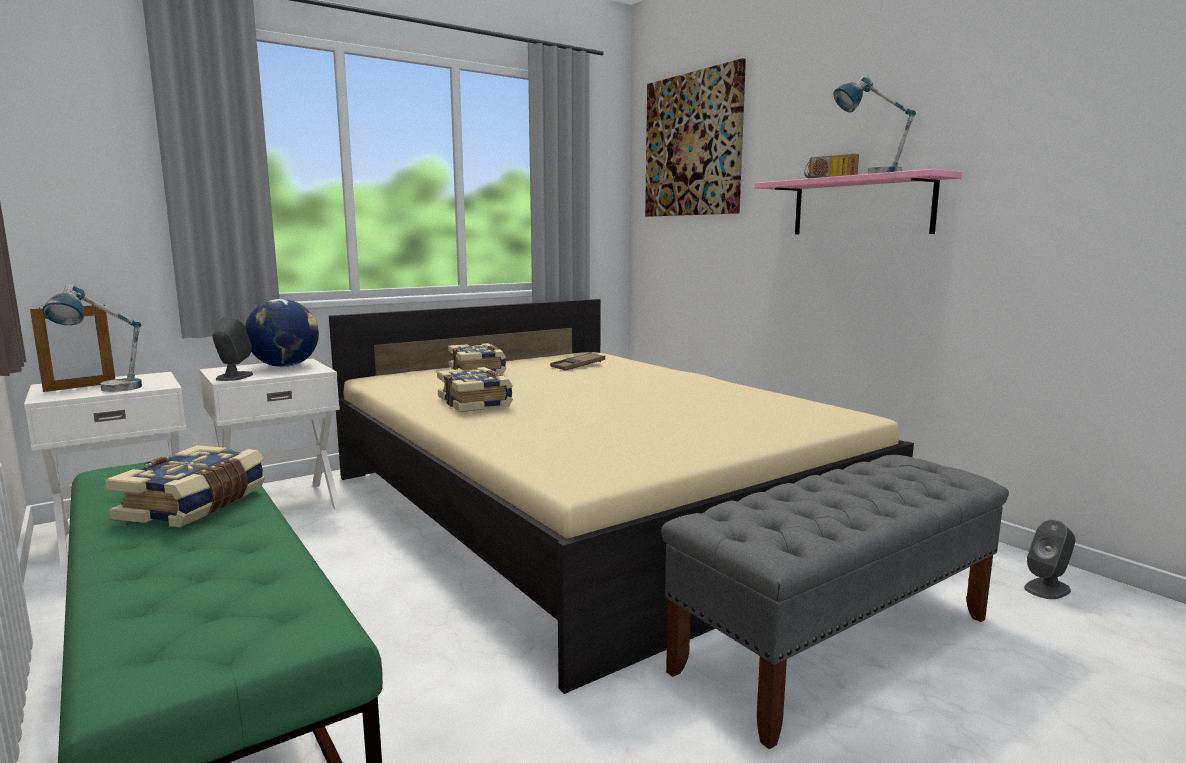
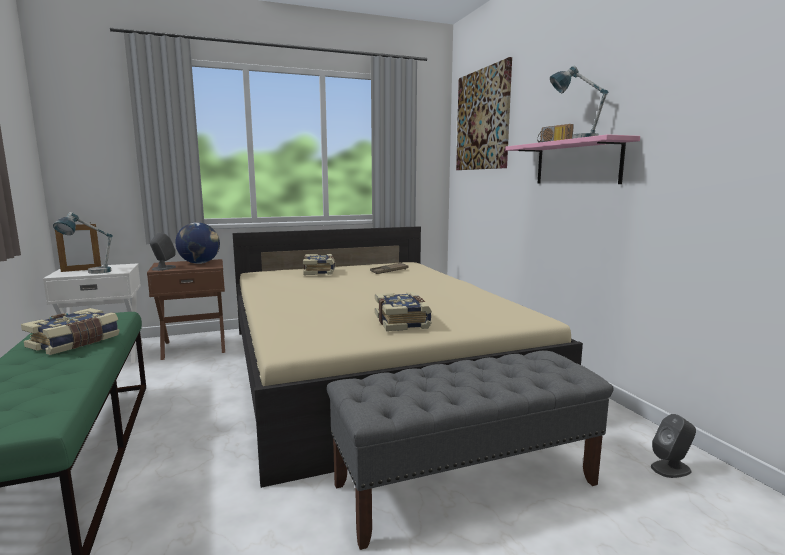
camera: 15 degrees right, 0 degrees up
(279, 505) = (194, 346): white nightstand -> brown nightstand
(476, 402) = (292, 292): book -> book (403, 322)

